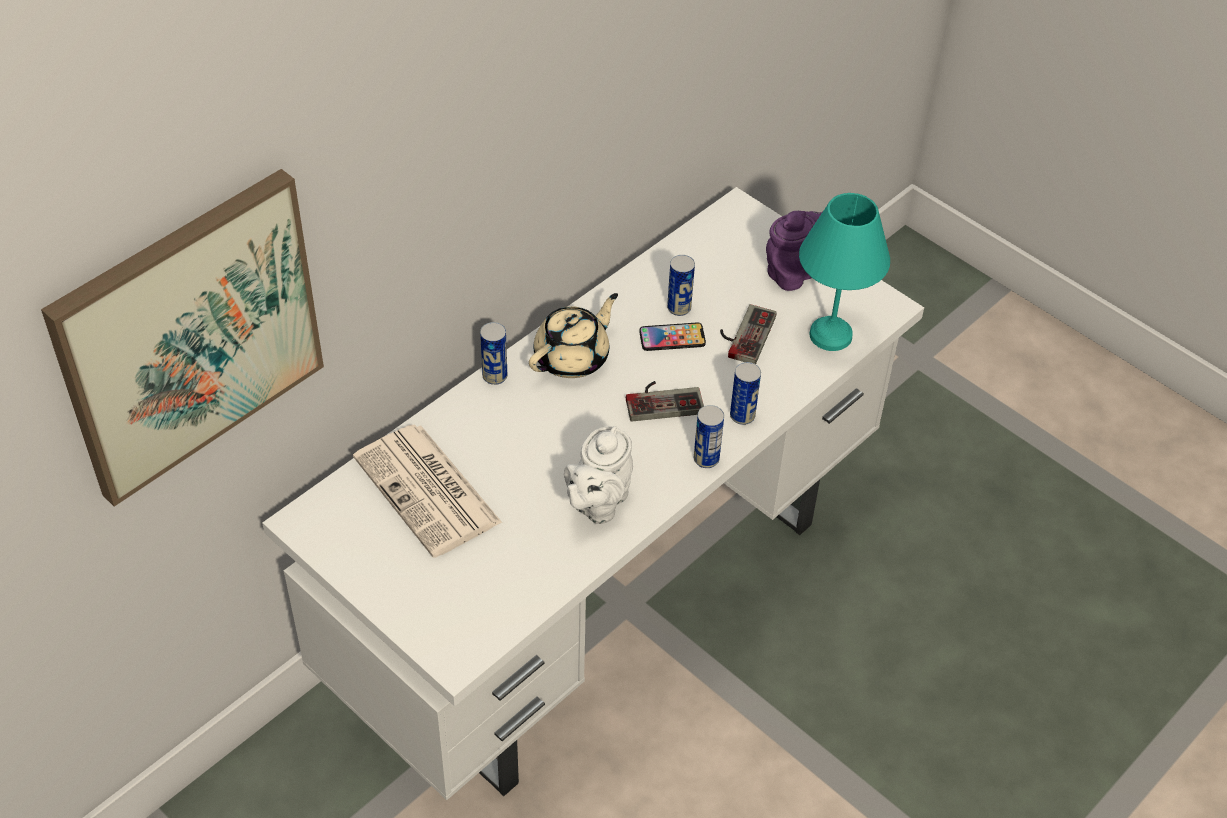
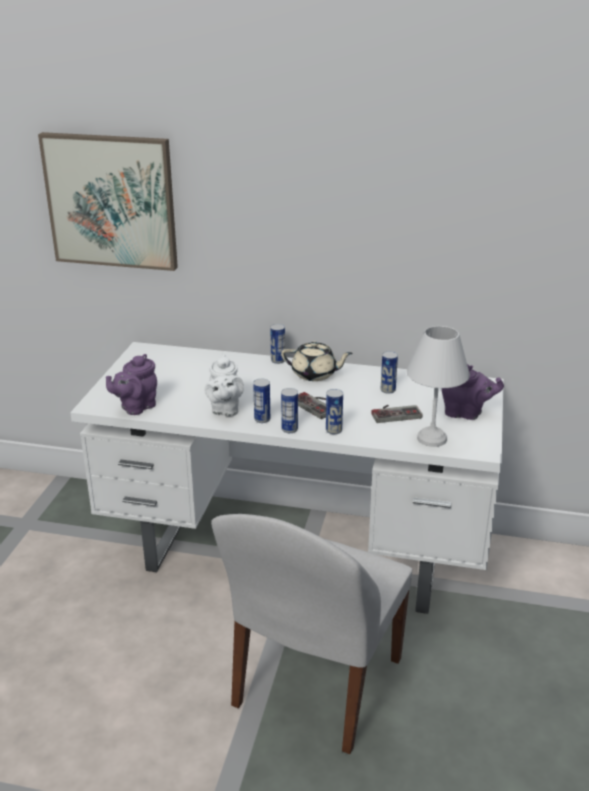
camera: 60 degrees right, 20 degrees down
(429, 491) = (188, 368): newspaper -> none
(507, 605) = (136, 407): none -> purple teapot
(597, 503) = (225, 410): white teapot -> white teapot turned 90 degrees counterclockwise
(657, 475) = (262, 419): none -> can
(672, 338) = (363, 394): phone -> none
(828, 335) = (430, 438): turquoise table lamp -> white table lamp
(856, 705) = (315, 686): none -> white chair

